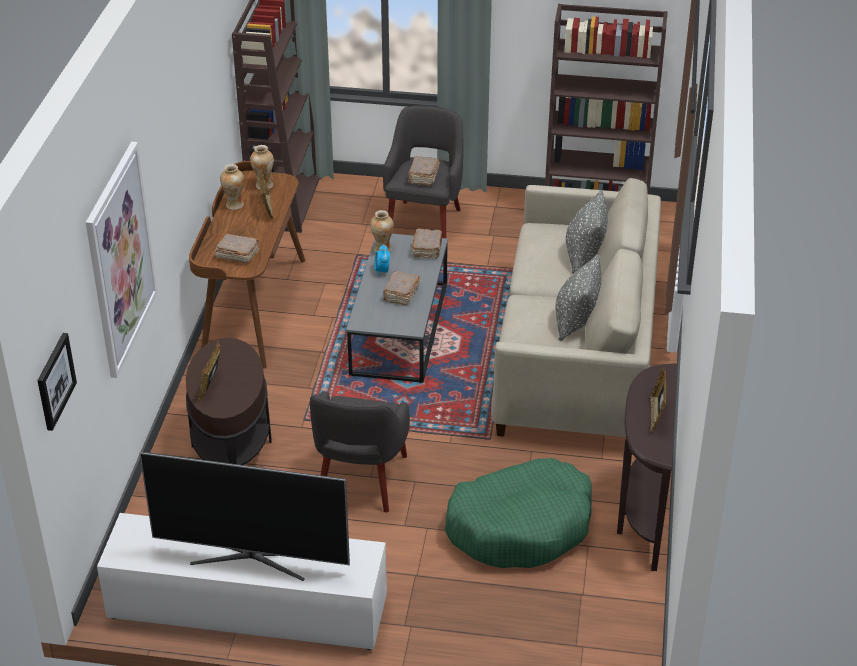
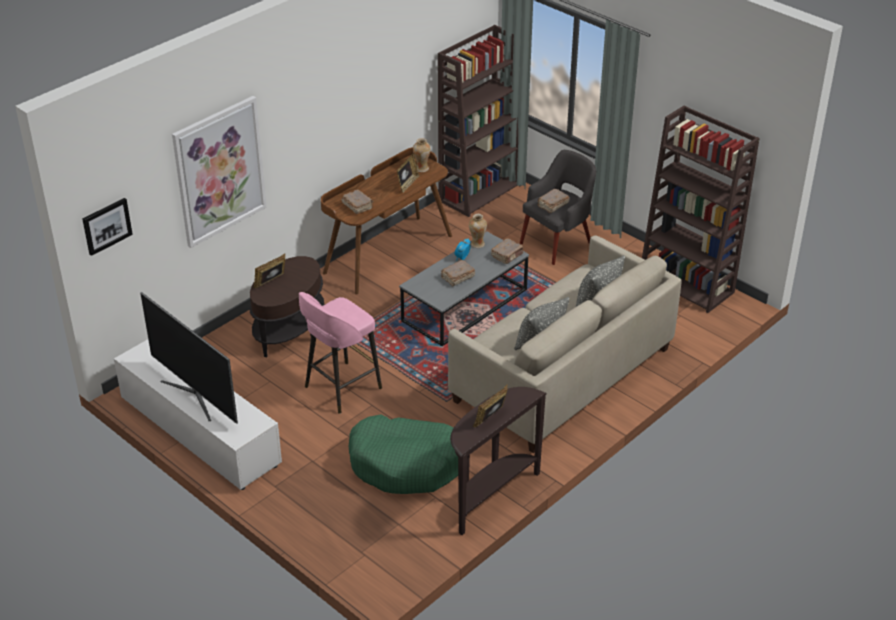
camera: 35 degrees right, 0 degrees up
(234, 205) = (390, 174): vase -> none
(361, 480) = (341, 388): grey armchair -> pink stool

